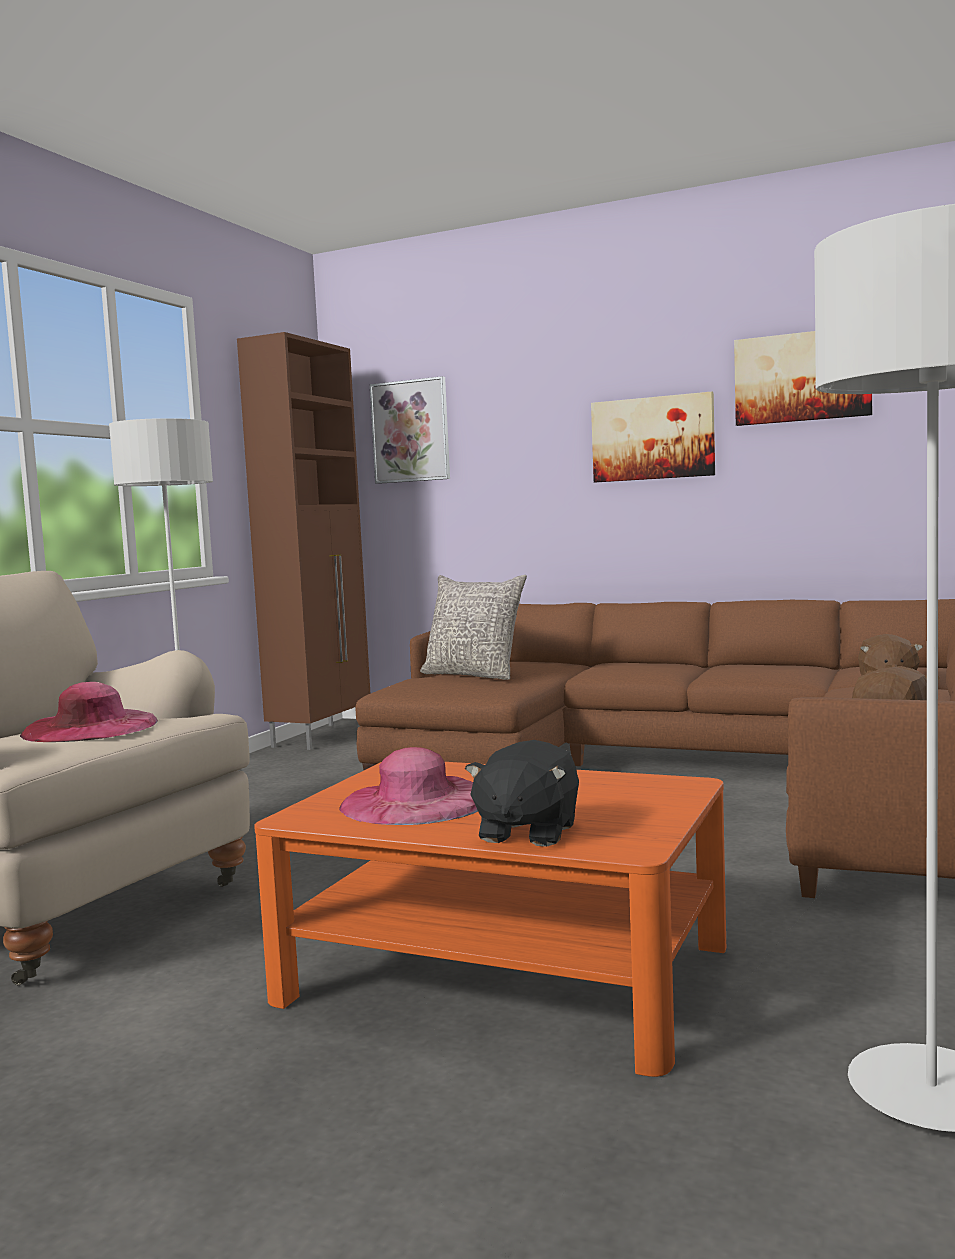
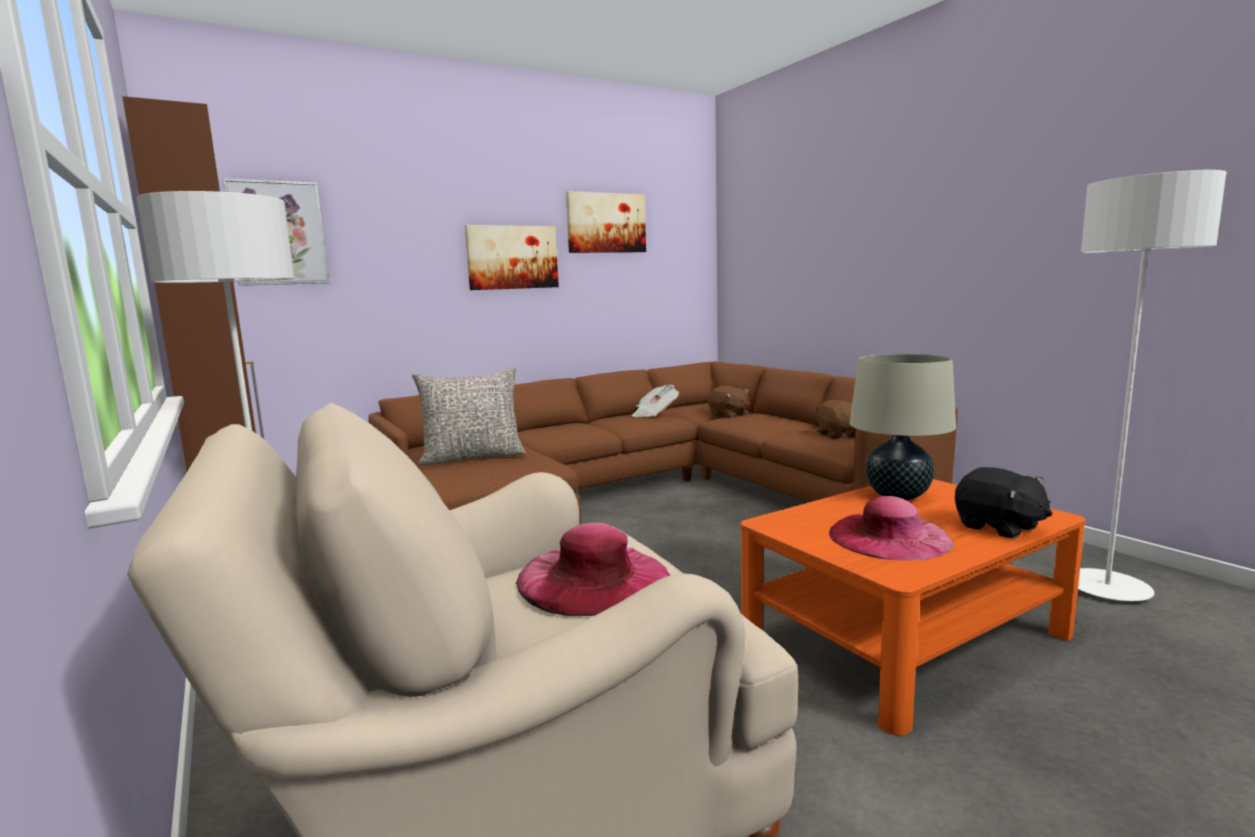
camera: 55 degrees left, 5 degrees up
(593, 785) = (898, 496): none -> beige table lamp
(792, 668) = (654, 414): none -> newspaper

